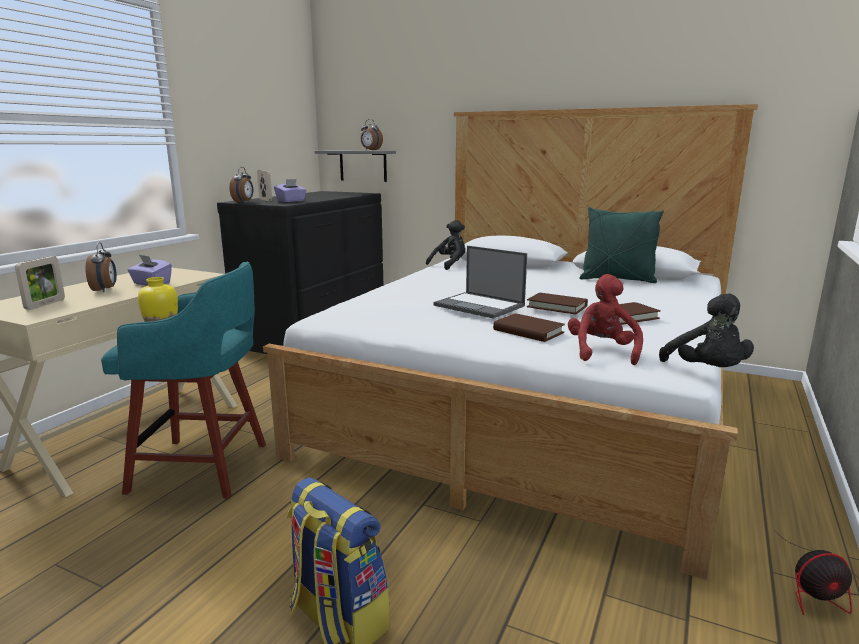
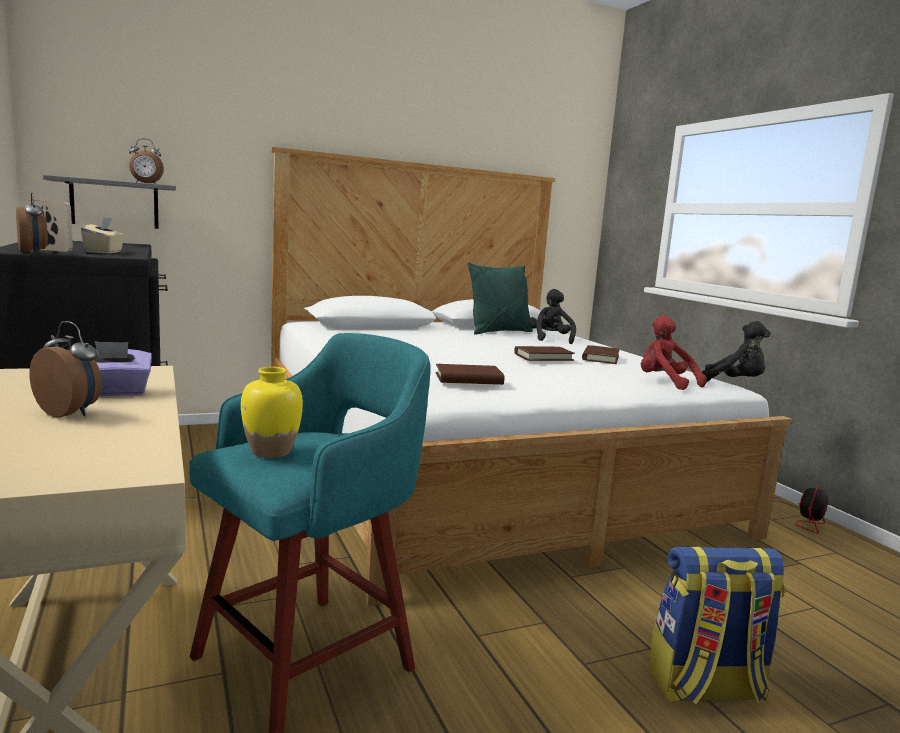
camera: 50 degrees left, 5 degrees down
(45, 304) = (59, 452): picture frame -> none
(291, 201) = (104, 252): purple tissue box -> beige tissue box
(449, 265) = (326, 333): black plush toy -> black plush toy (550, 339)
(480, 306) = (505, 364): laptop -> none
(528, 331) = (589, 378): brown book -> brown book (468, 379)

